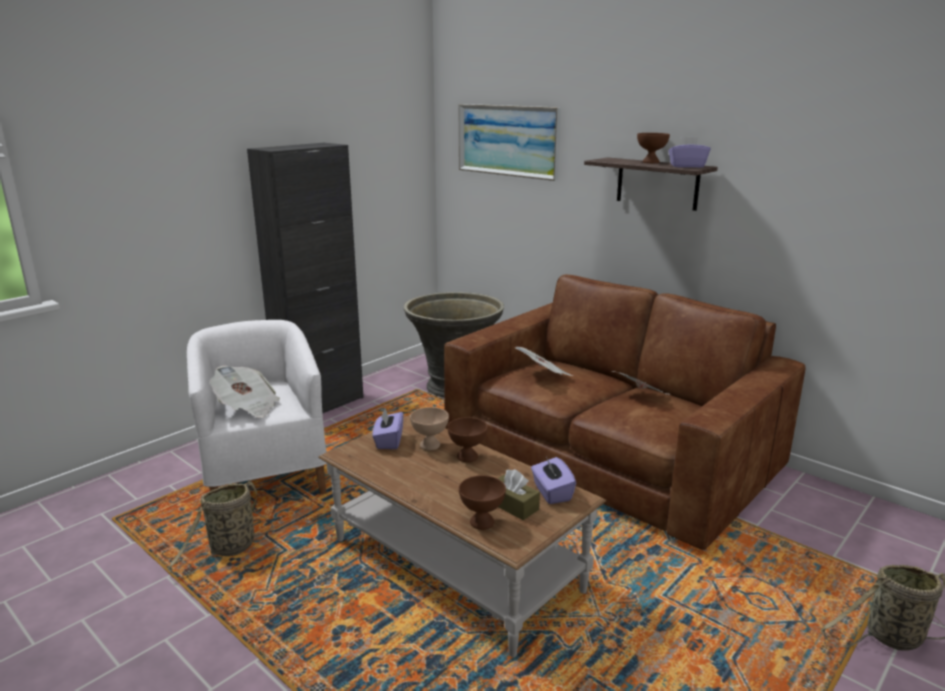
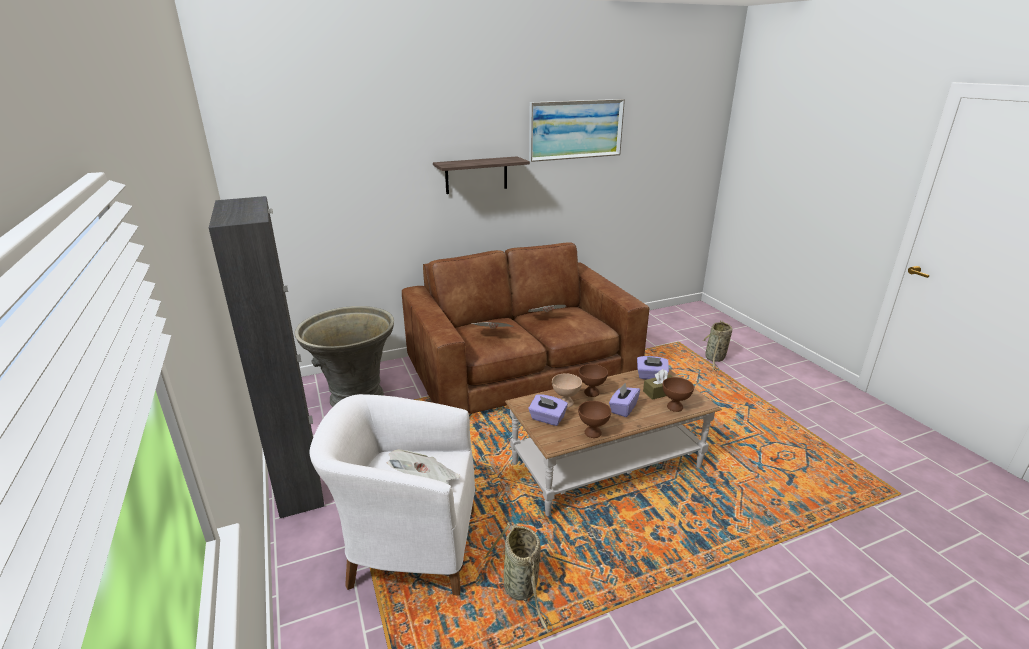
camera: 65 degrees left, 5 degrees up
(508, 140) = (325, 161): picture -> picture (576, 129)
(651, 162) = (478, 160): brown bowl -> brown bowl (592, 432)
(687, 166) = (509, 159): purple tissue box -> purple tissue box (623, 408)

